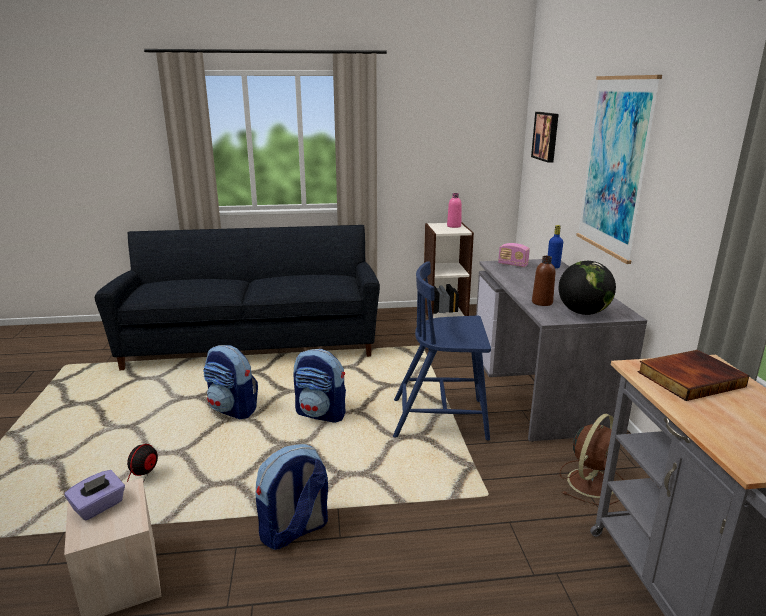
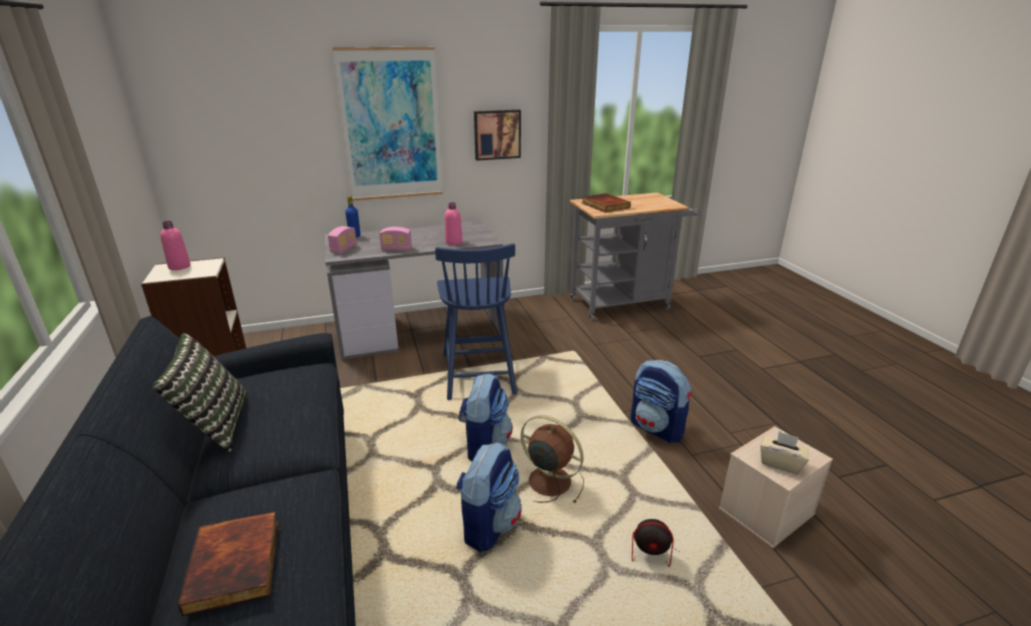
camera: 100 degrees left, 5 degrees up
(99, 506) = (780, 463): purple tissue box -> beige tissue box
(181, 282) = (236, 565): none -> book
(293, 272) = (214, 425): none -> pillow
(514, 281) = (396, 249): none -> radio
(542, 302) = (454, 242): brown bottle -> pink bottle
(546, 136) = (222, 119): picture -> picture (497, 134)
(583, 312) = (473, 232): globe -> none
(592, 482) = (542, 318): brown fan -> brown fan (547, 480)

